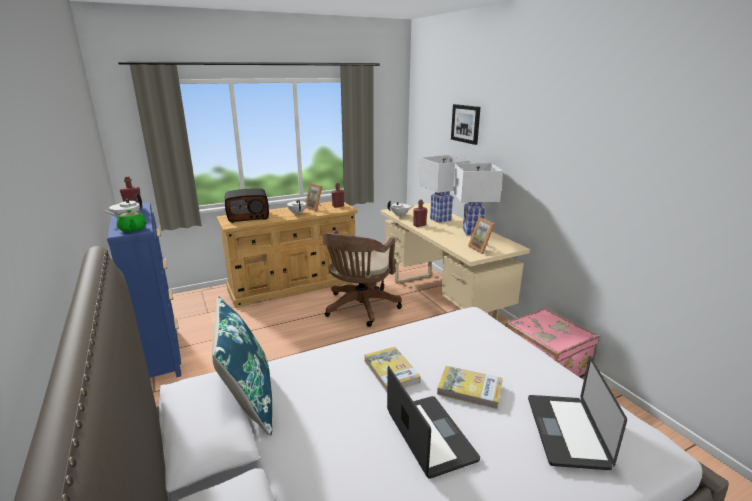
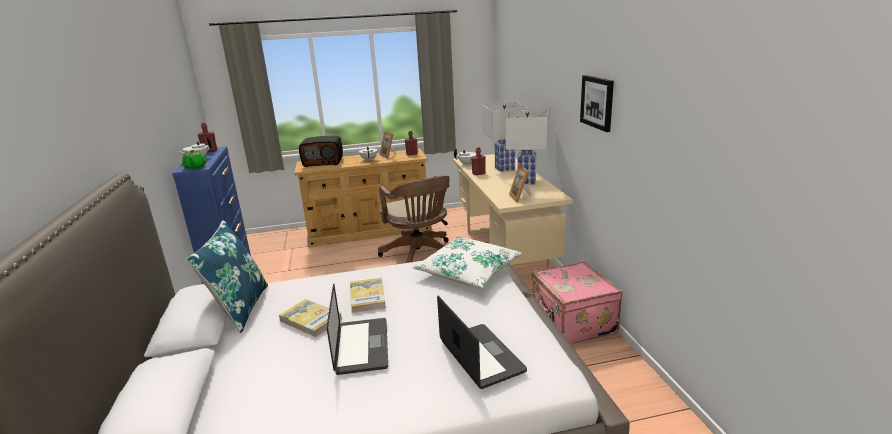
camera: 15 degrees right, 0 degrees up
(360, 309) = (419, 255): brown office chair -> brown office chair turned 60 degrees counterclockwise
(466, 123) = (530, 69): picture -> picture (597, 102)
(469, 389) = (423, 316): book -> book (310, 320)
(474, 331) = (468, 271): none -> white pillow
(566, 431) = (481, 356): laptop -> laptop turned 135 degrees clockwise

